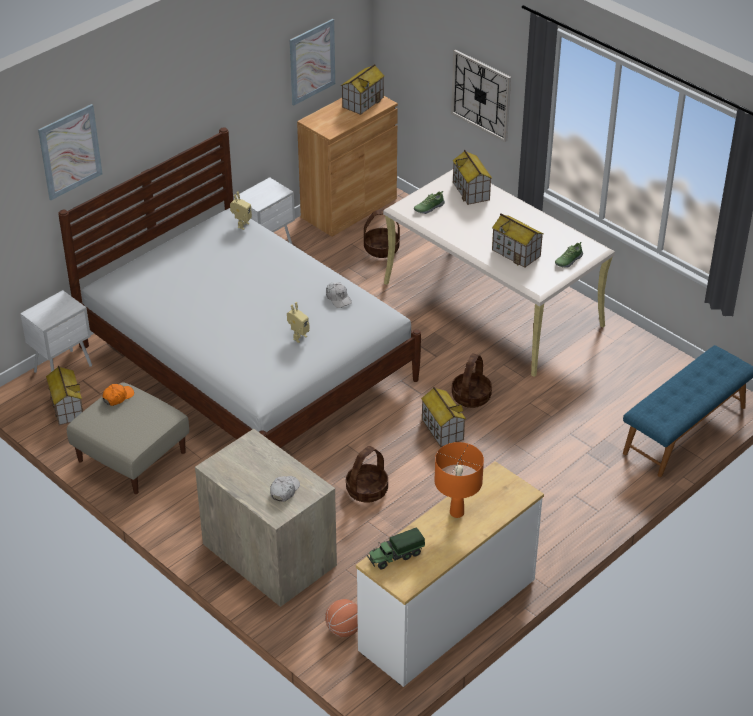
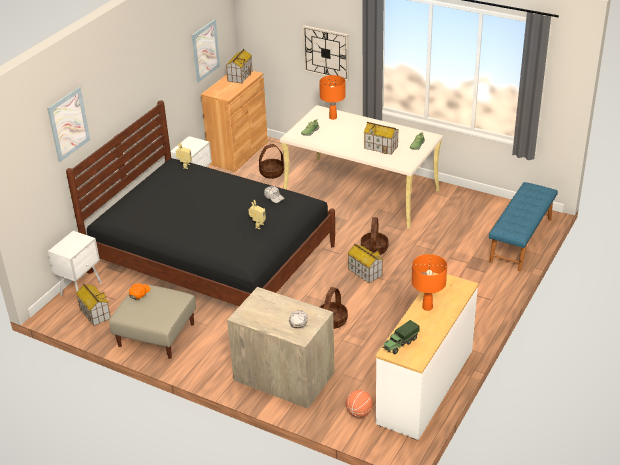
camera: 15 degrees left, 5 degrees down
(248, 363) = (213, 259): white bed -> black bed
(471, 191) = (333, 117): toy house -> orange table lamp

